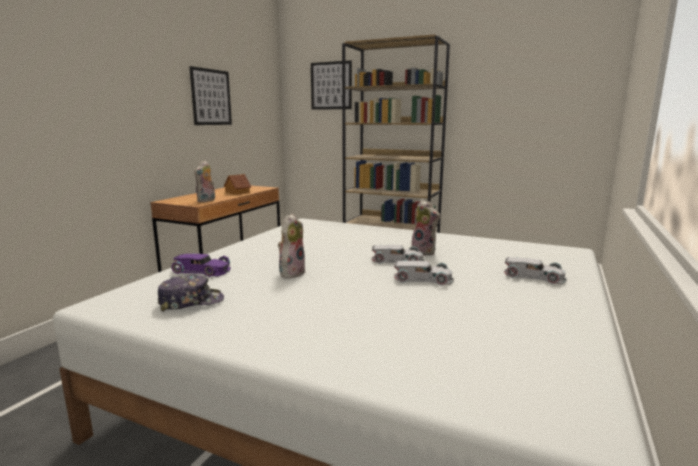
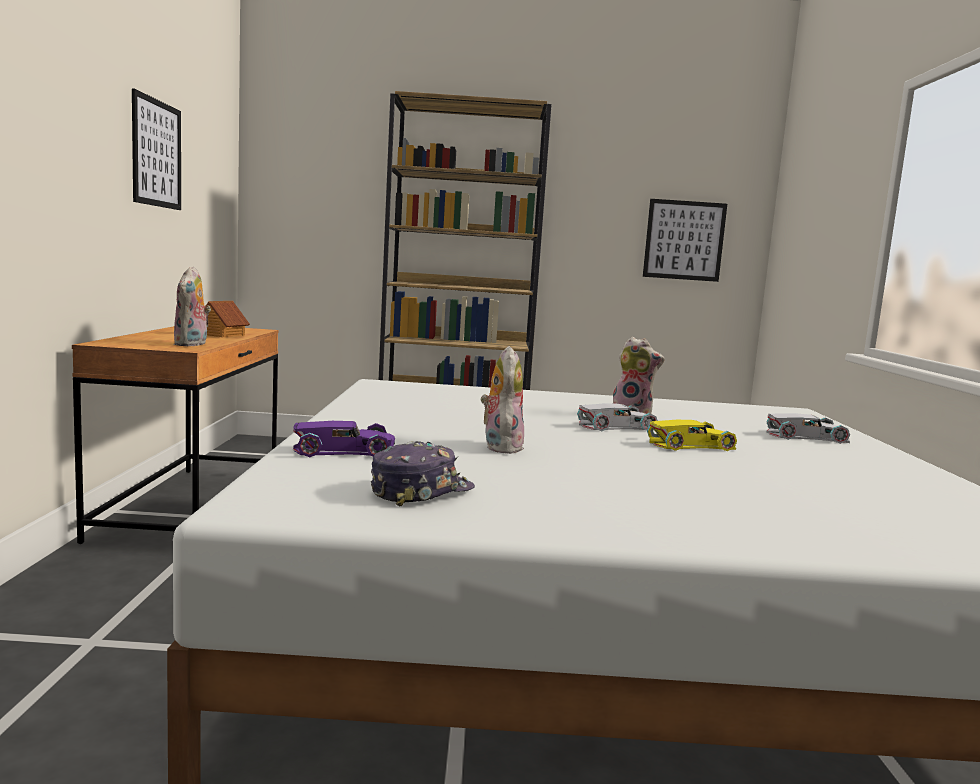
camera: 25 degrees left, 5 degrees down
(331, 85) = (340, 162): picture -> picture (684, 240)
(423, 278) = (691, 445): white toy car -> yellow toy car

